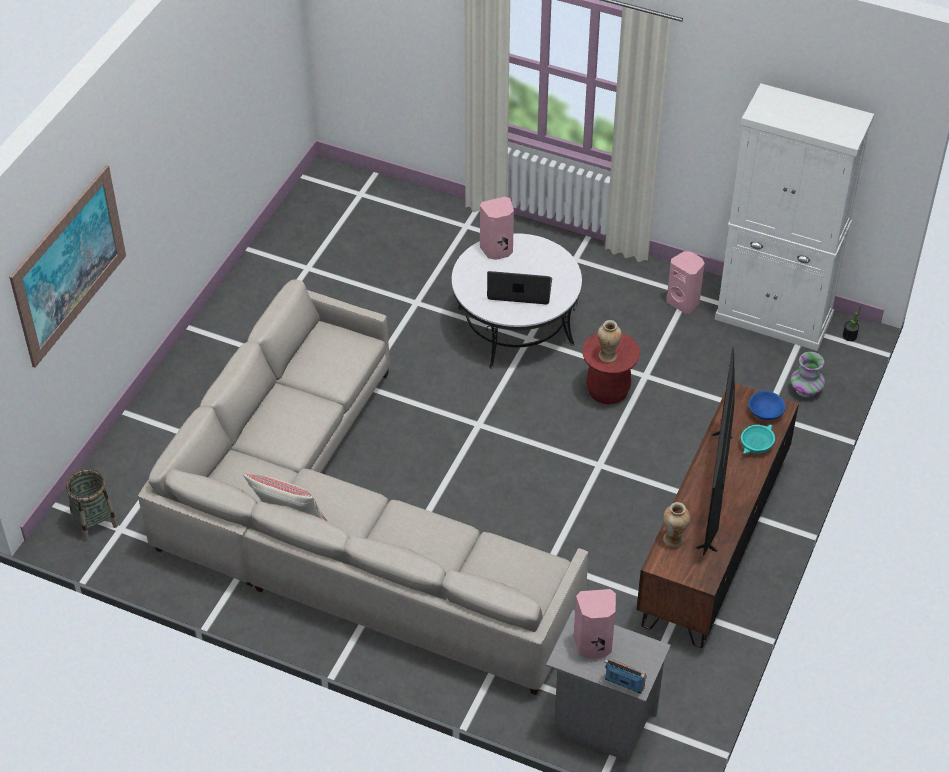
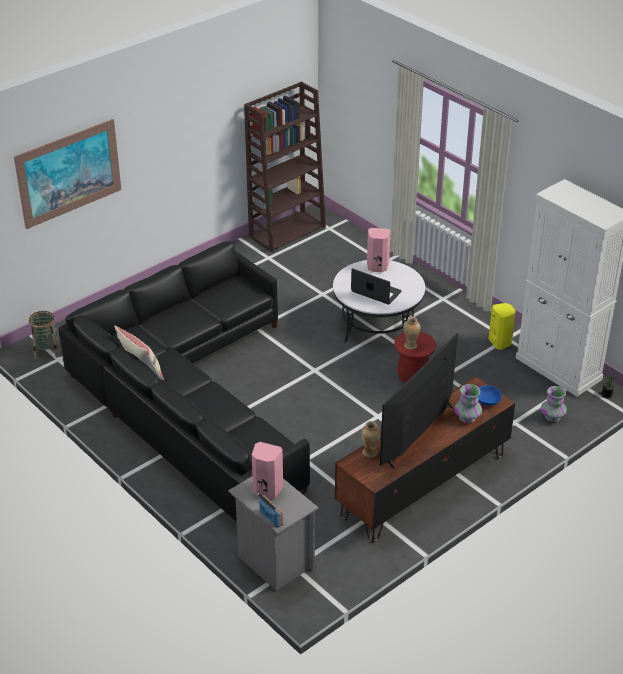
camera: 25 degrees right, 10 degrees down
(307, 216) = (287, 231): none -> brown bookcase
(343, 527) = (189, 399): beige sofa -> black sofa
(684, 302) = (500, 342): pink speaker -> yellow speaker
(756, 445) = (467, 418): turquoise bowl -> vase

